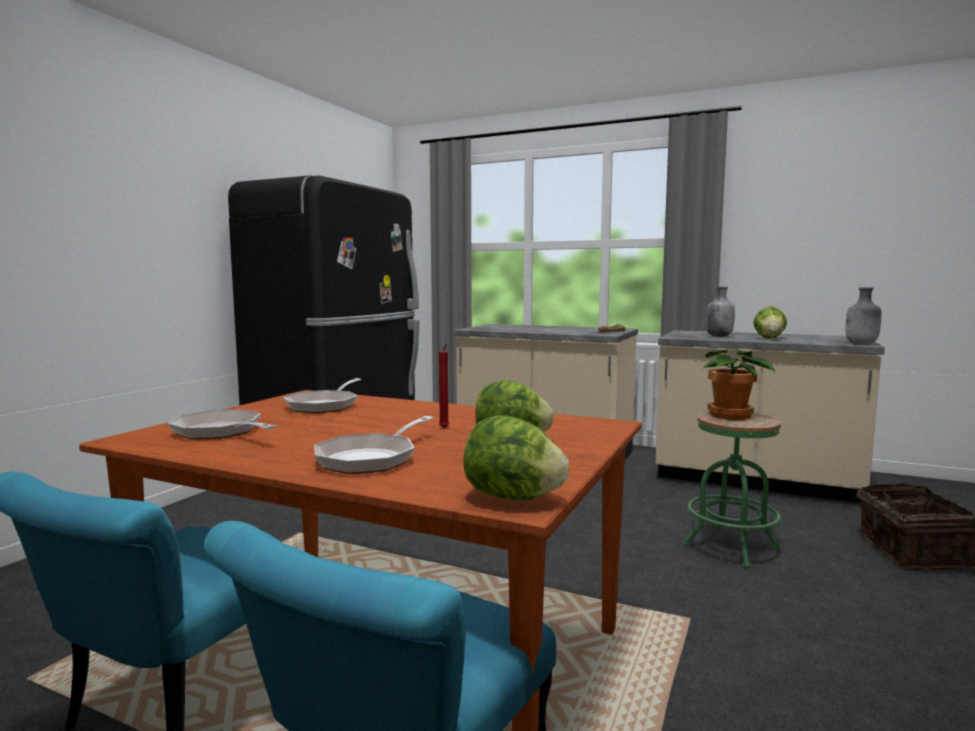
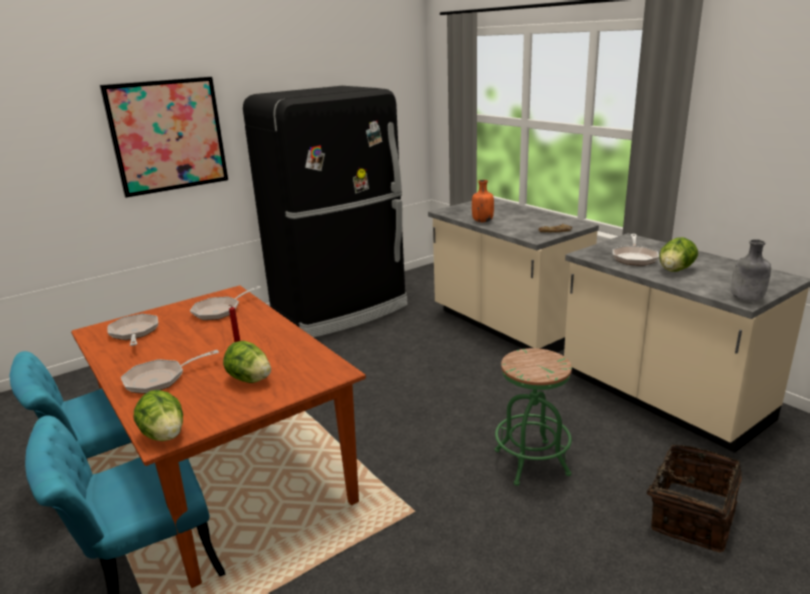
camera: 30 degrees right, 15 degrees up
(131, 211) = (168, 135): none -> picture
(527, 331) = (482, 221): none -> orange bottle
(719, 336) = (634, 257): grey bottle -> frying pan
(731, 416) = (535, 359): potted plant -> none

